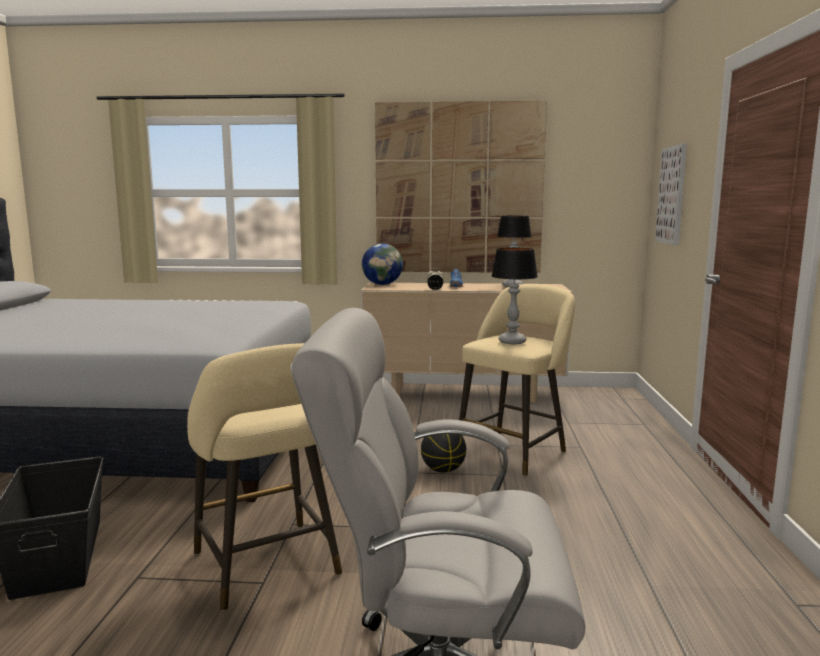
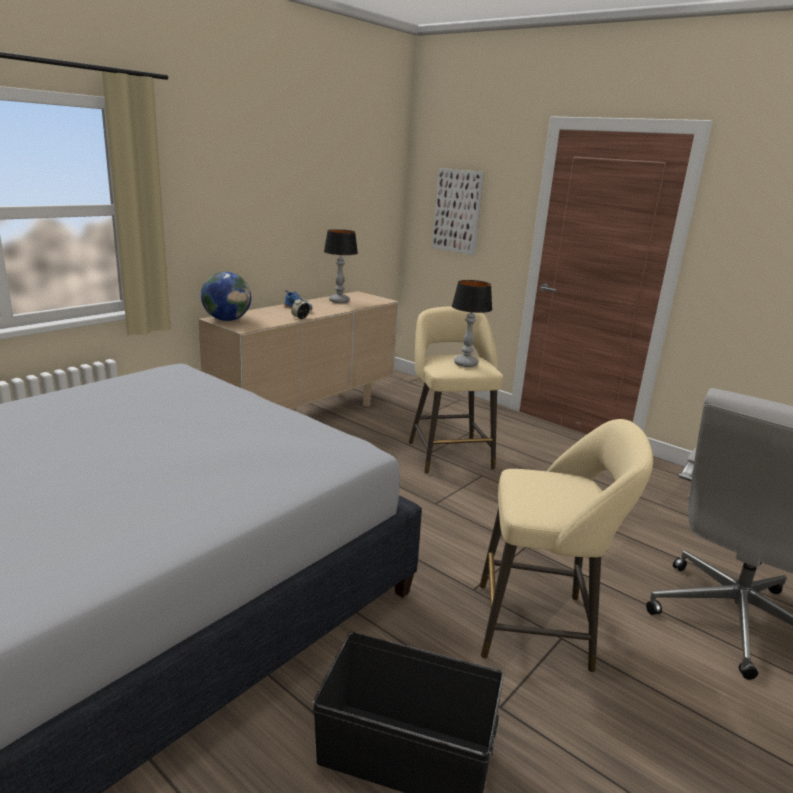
camera: 55 degrees left, 10 degrees up
(443, 470) = (448, 490): basketball -> none
(458, 189) = (276, 201): picture -> none

